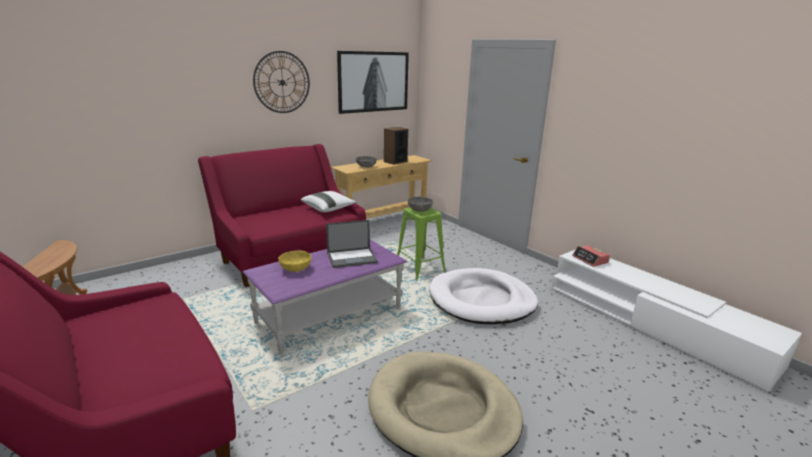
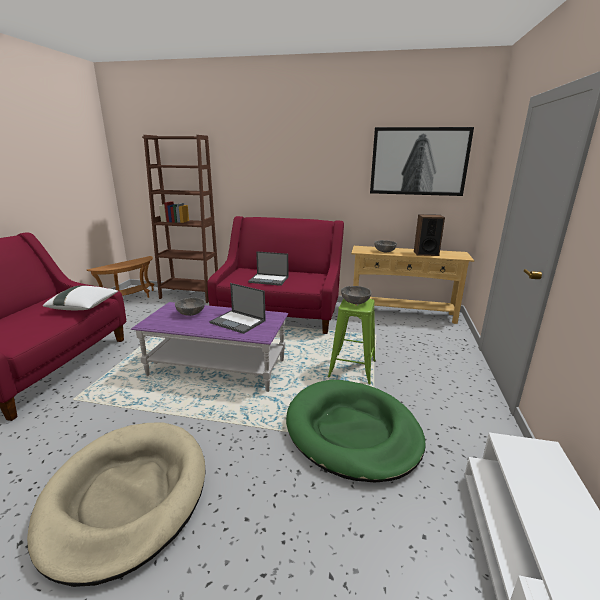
camera: 50 degrees right, 0 degrees up
(146, 276) = (190, 295): none -> brown bookcase
(282, 82) = (313, 159): wall clock -> none
(294, 218) = (269, 280): none -> laptop
(295, 269) = (190, 313): yellow bowl -> grey bowl
(328, 209) = (309, 280): white pillow -> white pillow (84, 307)
(482, 300) = (352, 431): white dog bed -> green dog bed
(590, 260) = (533, 466): alarm clock -> none

